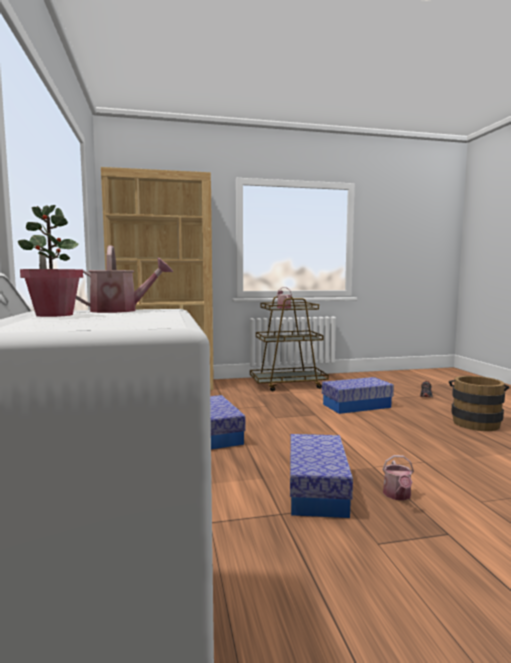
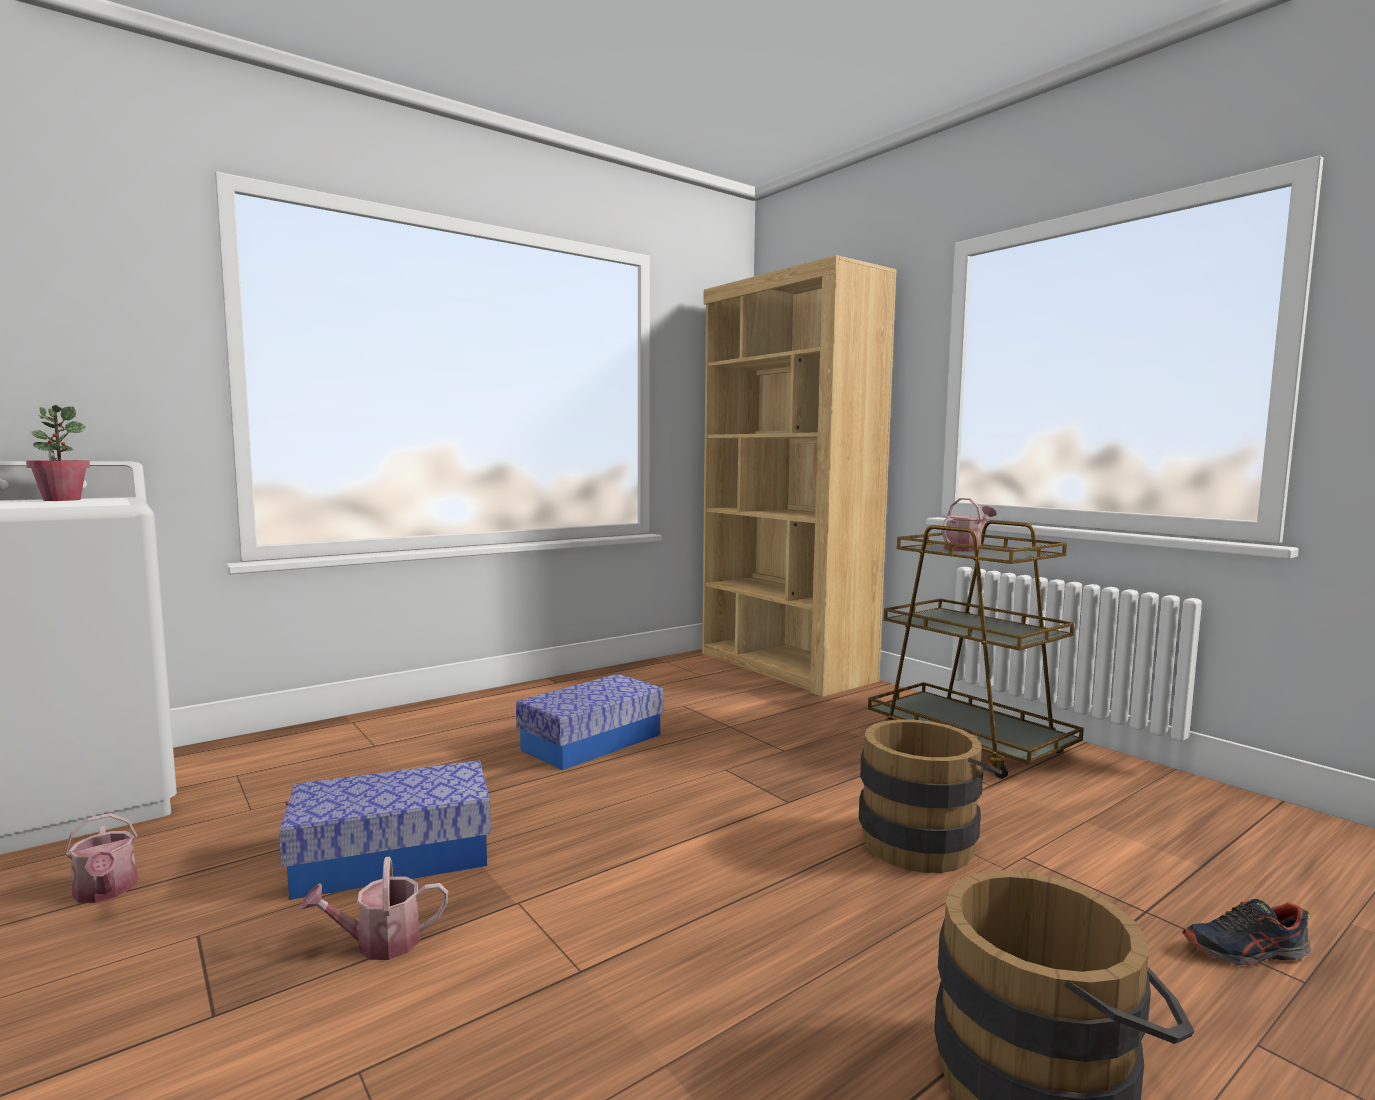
camera: 65 degrees right, 0 degrees up
(121, 310) = (110, 501): watering can -> watering can (106, 892)
(356, 406) = (922, 840): storage box -> brown bucket

